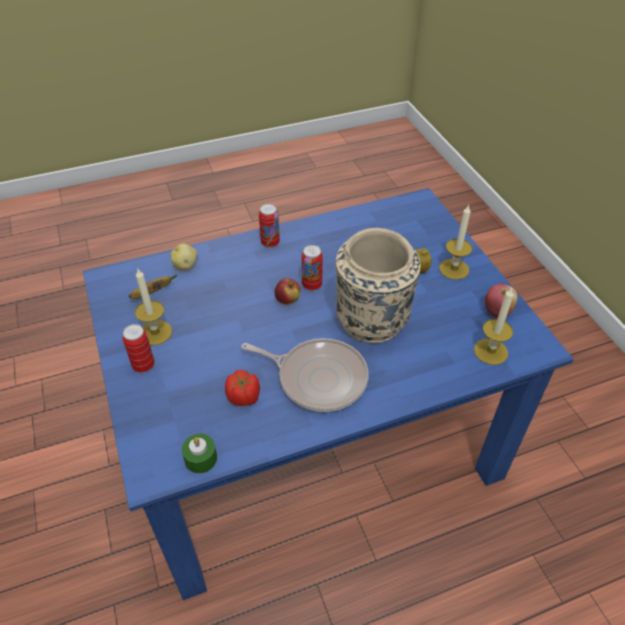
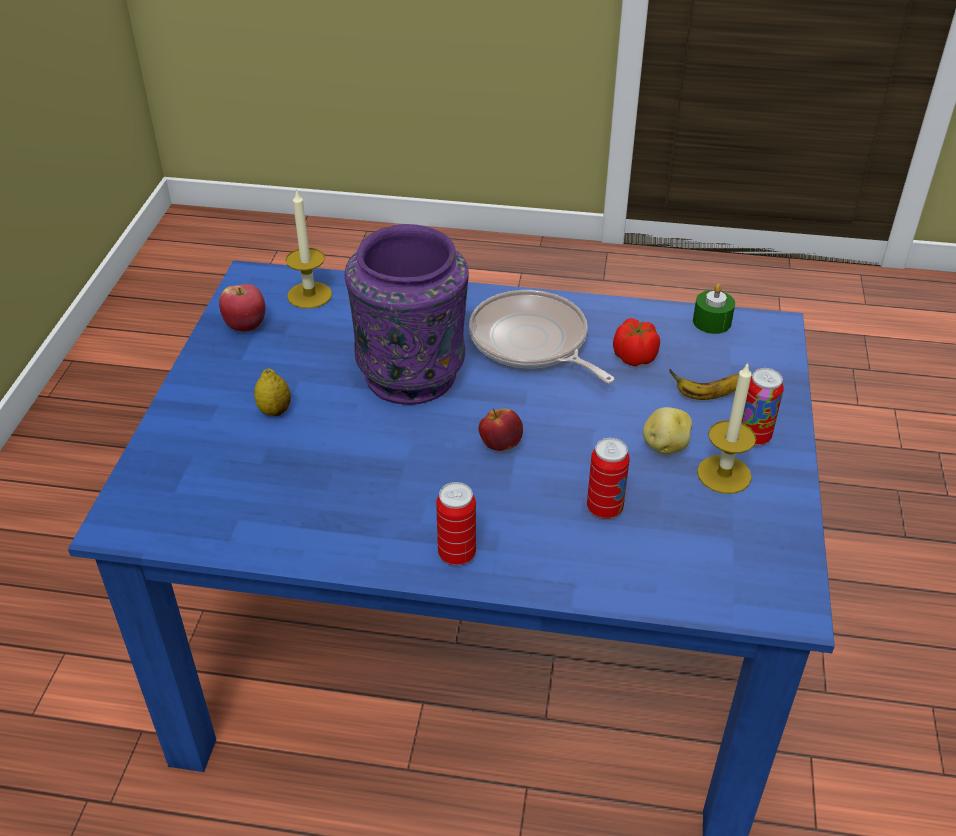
camera: 150 degrees left, 5 degrees down
(153, 292) = (709, 542): banana -> banana (708, 395)
(186, 265) = (632, 572): potato -> potato (665, 445)
(312, 285) = (447, 452): can -> can (604, 508)
(372, 322) = (411, 373): beige vase -> purple vase
(454, 269) = (226, 393): candle -> none

